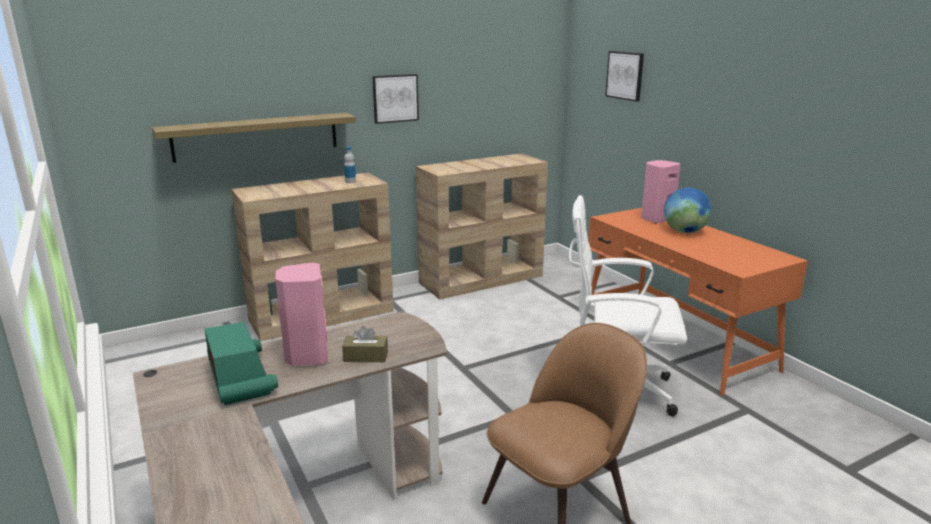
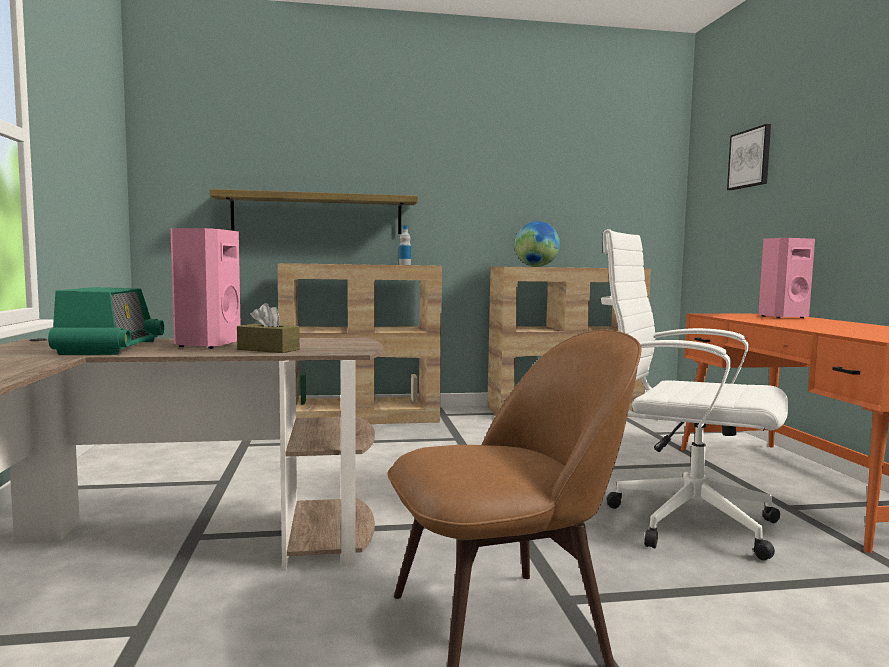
camera: 20 degrees right, 15 degrees down
(395, 98) = (471, 189): picture -> none
(684, 232) = (818, 322): globe -> globe (536, 266)

